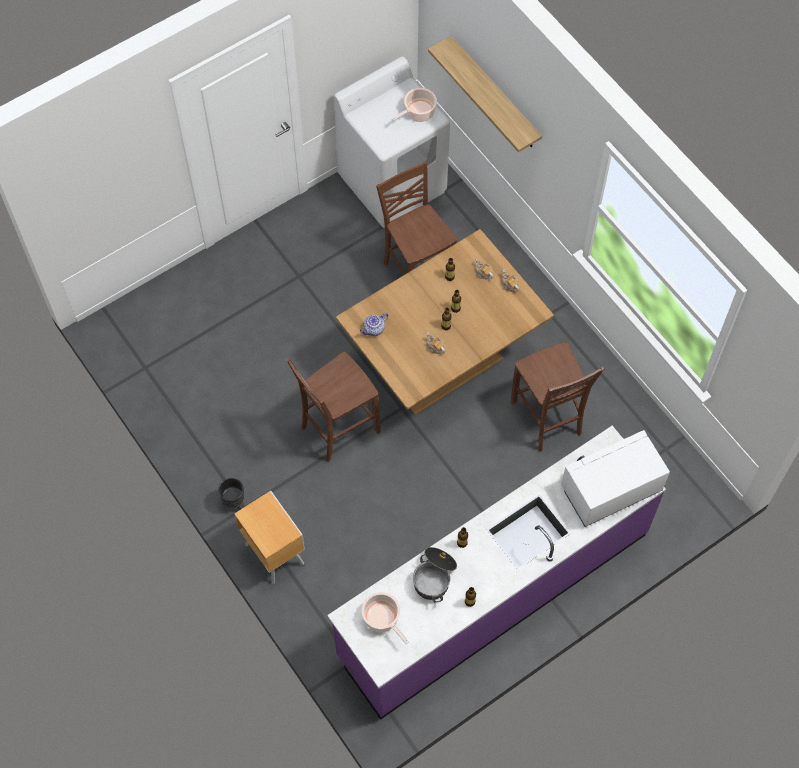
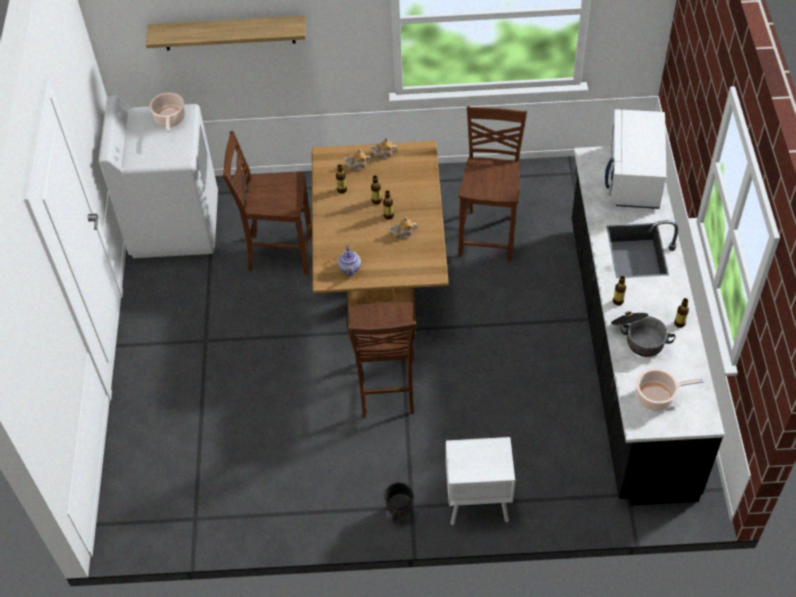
camera: 55 degrees left, 10 degrees down
(274, 553) = (476, 504): brown nightstand -> white nightstand
(492, 593) = (627, 354): purple counter -> black counter
(547, 419) = (489, 234): brown chair -> brown chair turned 90 degrees counterclockwise

